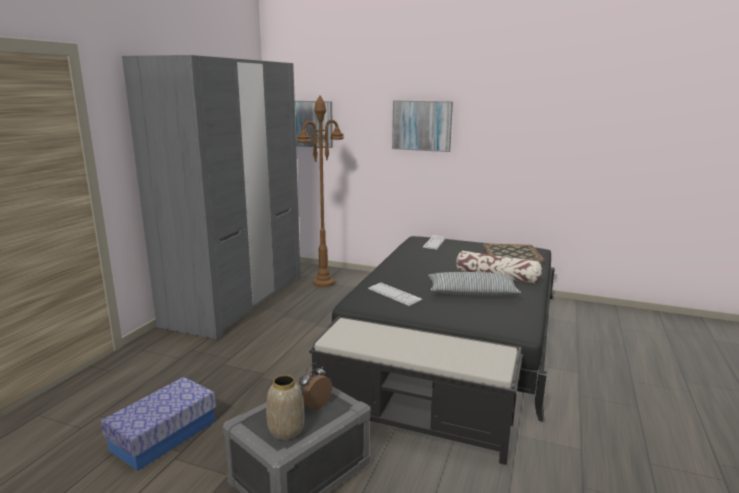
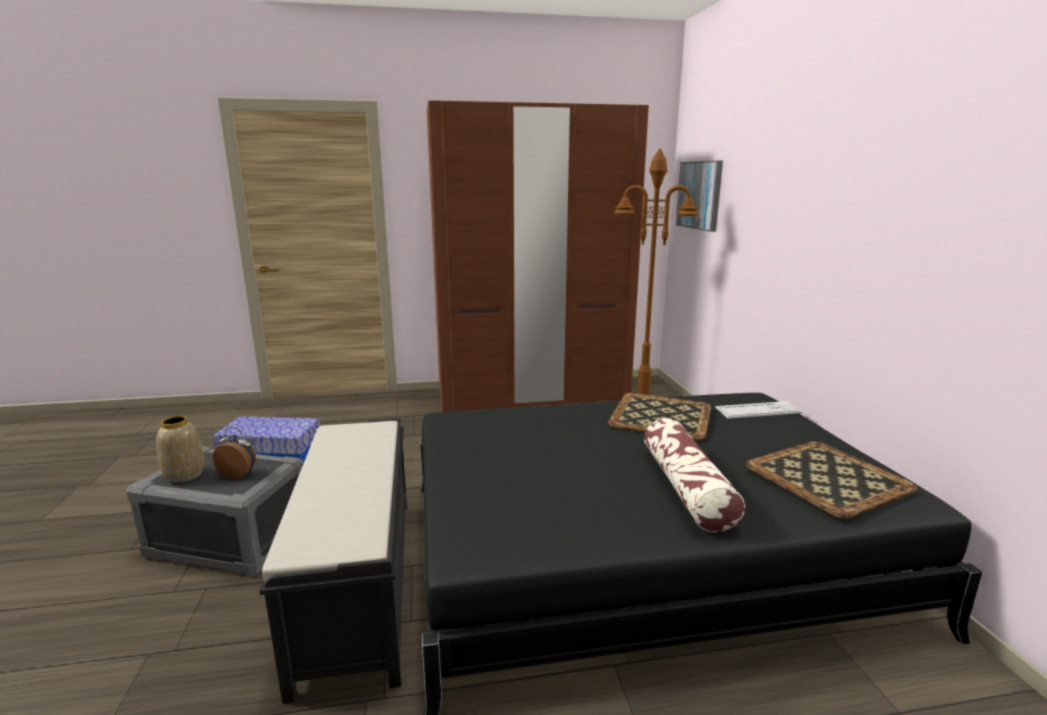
camera: 60 degrees right, 0 degrees up
(237, 300) = (532, 397): grey wardrobe -> brown wardrobe
(394, 294) = (503, 431): keyboard -> none
(422, 125) = (809, 198): picture -> none
(422, 258) = (661, 417): none -> tray
(472, 293) = (579, 481): pillow -> none

